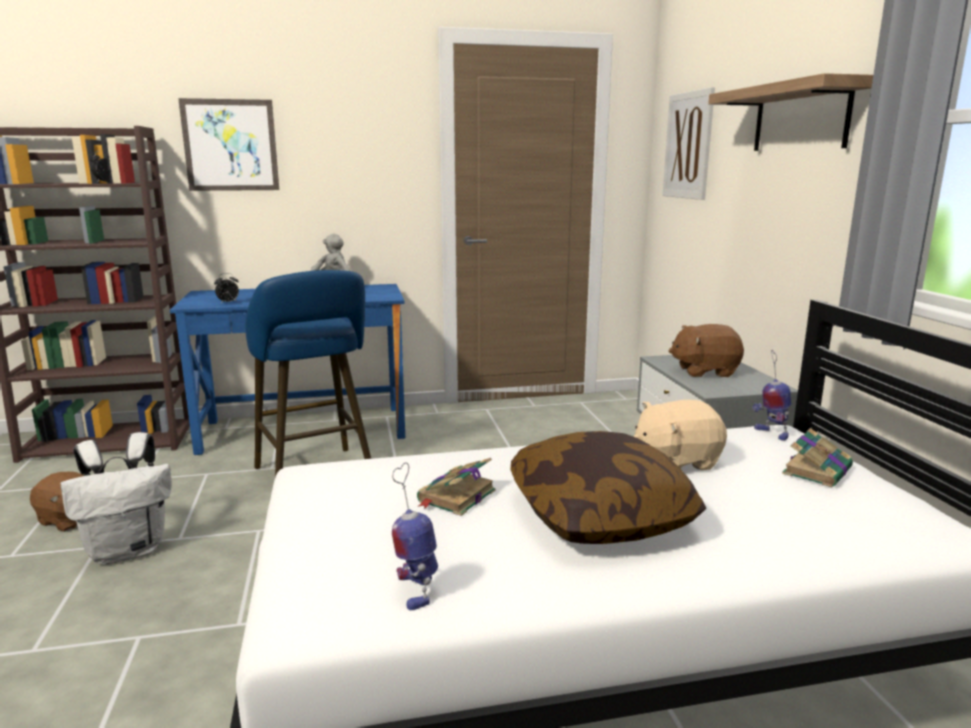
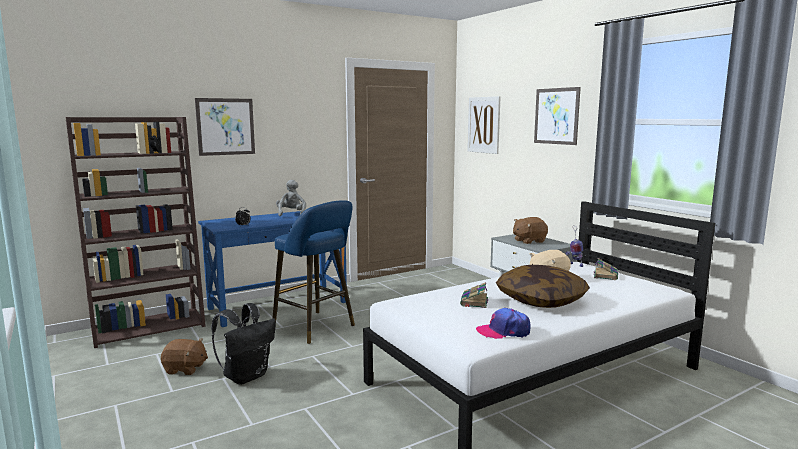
camera: 20 degrees left, 5 degrees down
(129, 550) = (246, 376): white backpack -> black backpack
(416, 591) = (503, 331): toy robot -> cap
(800, 118) = (556, 116): shelf -> picture

